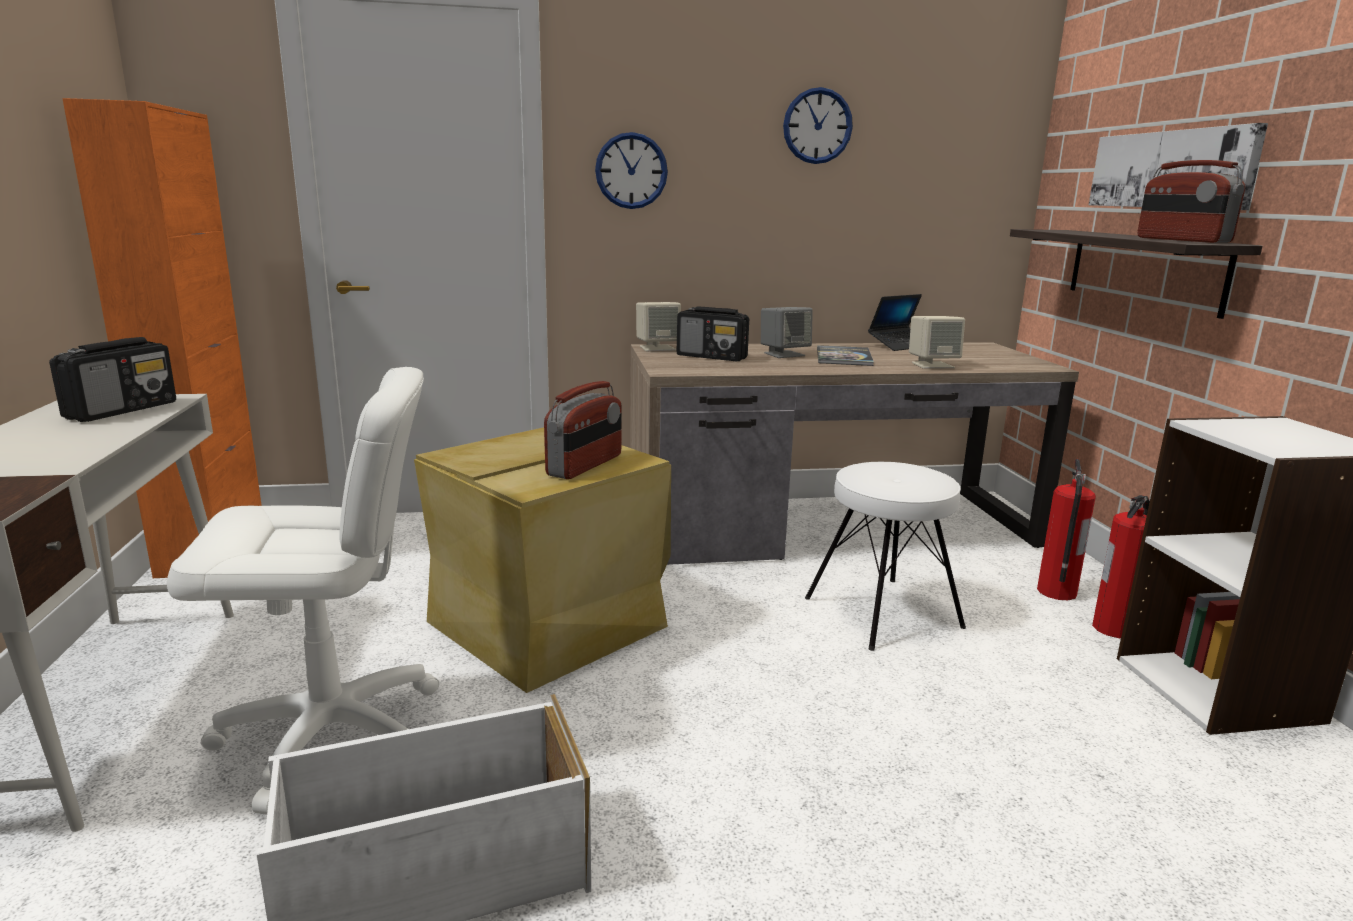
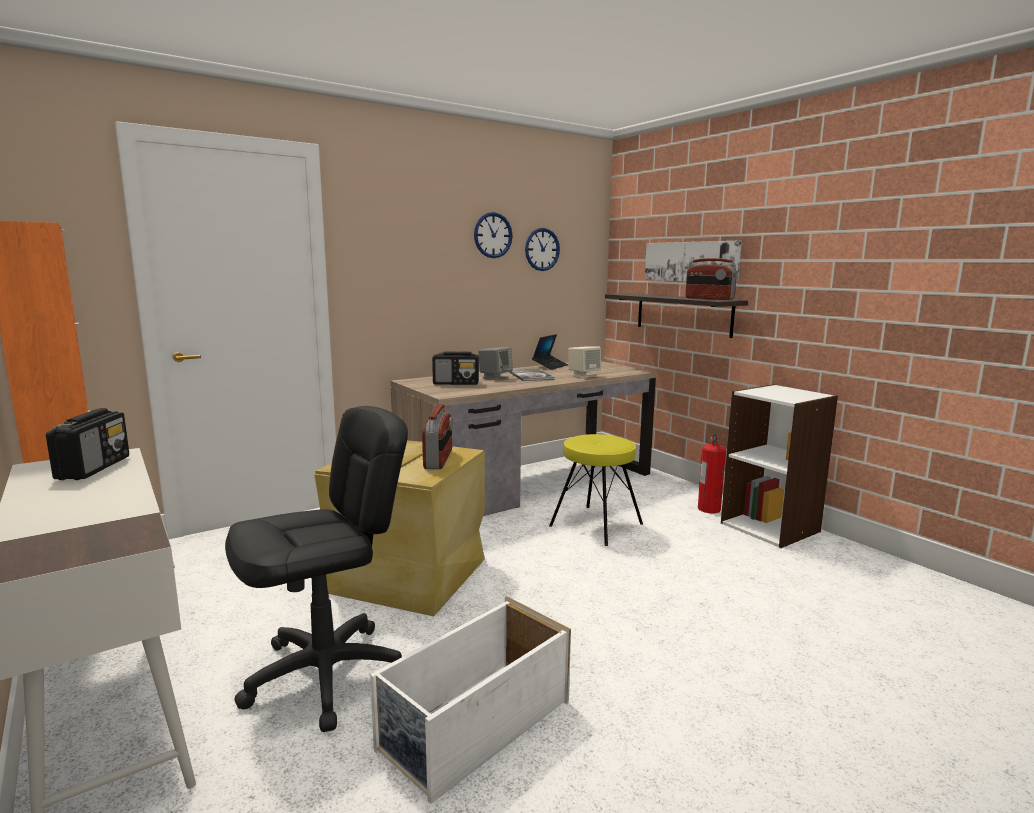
camera: 25 degrees left, 5 degrees down
(332, 735) = (327, 675): white office chair -> black office chair
(631, 171) = (384, 264): wall clock -> wall clock (542, 249)
(657, 348) = (413, 381): beige speaker -> none
(882, 613) = (596, 525): white stool -> yellow stool
(1056, 592) = (671, 496): fire extinguisher -> none

